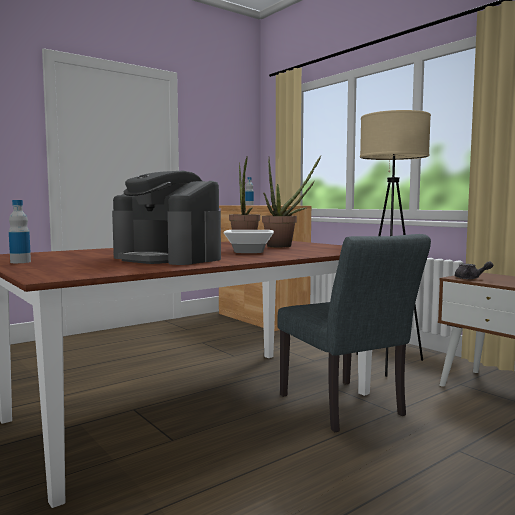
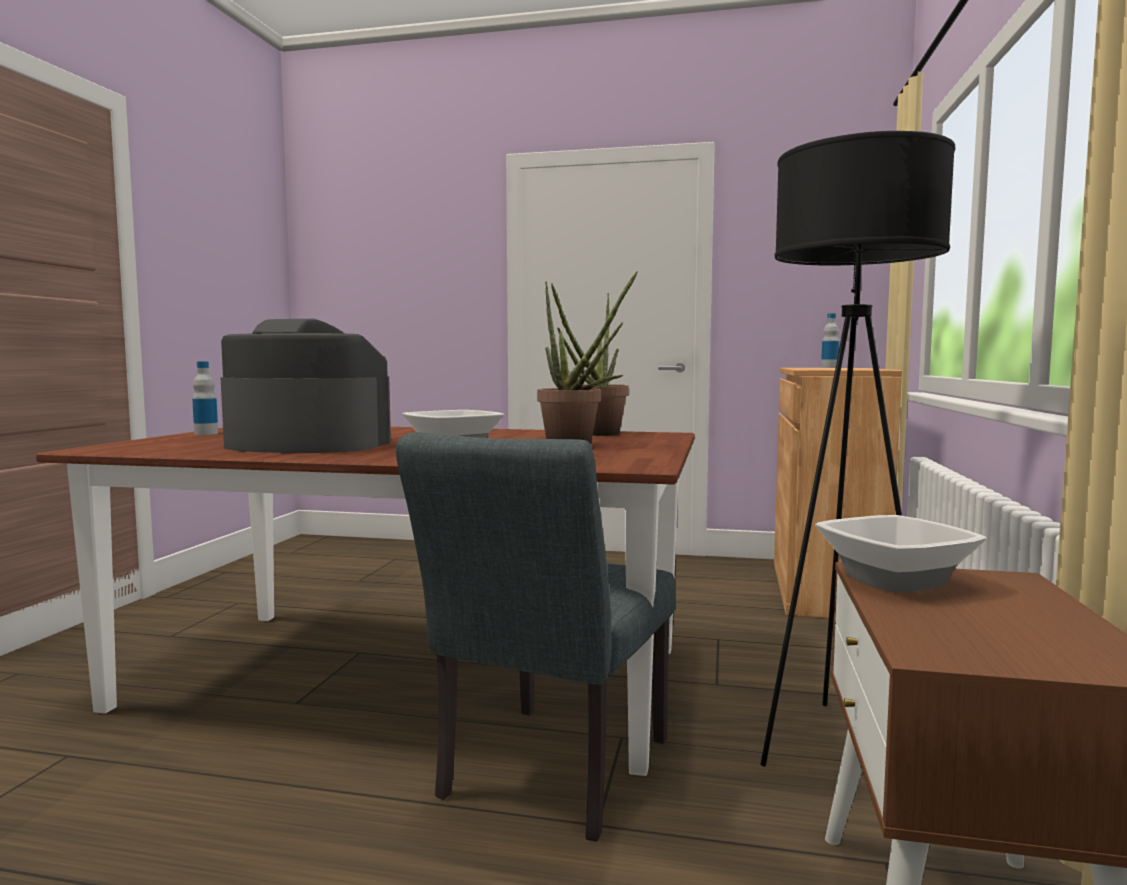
camera: 50 degrees right, 0 degrees up
(168, 258) = (307, 445): coffee machine -> coffee machine turned 105 degrees clockwise
(387, 363) = (838, 746): beige floor lamp -> black floor lamp
(471, 278) = (897, 581): grey teapot -> bowl

